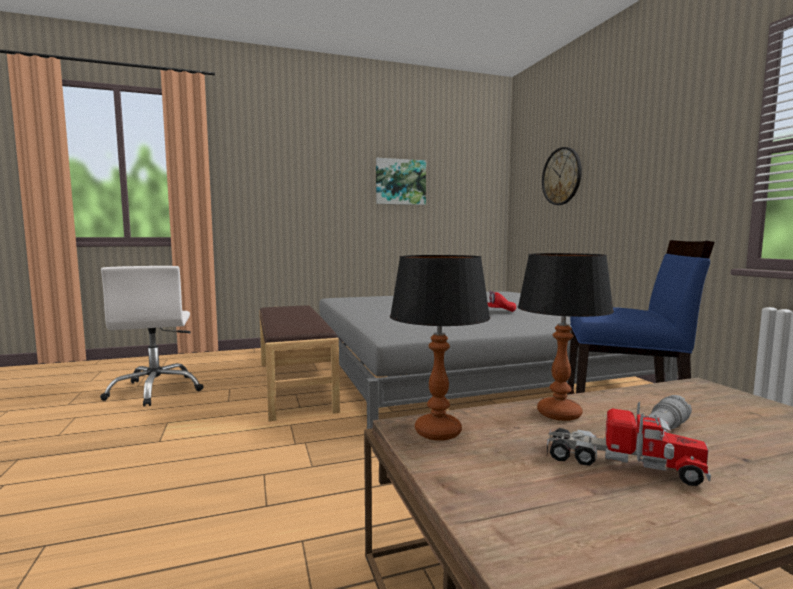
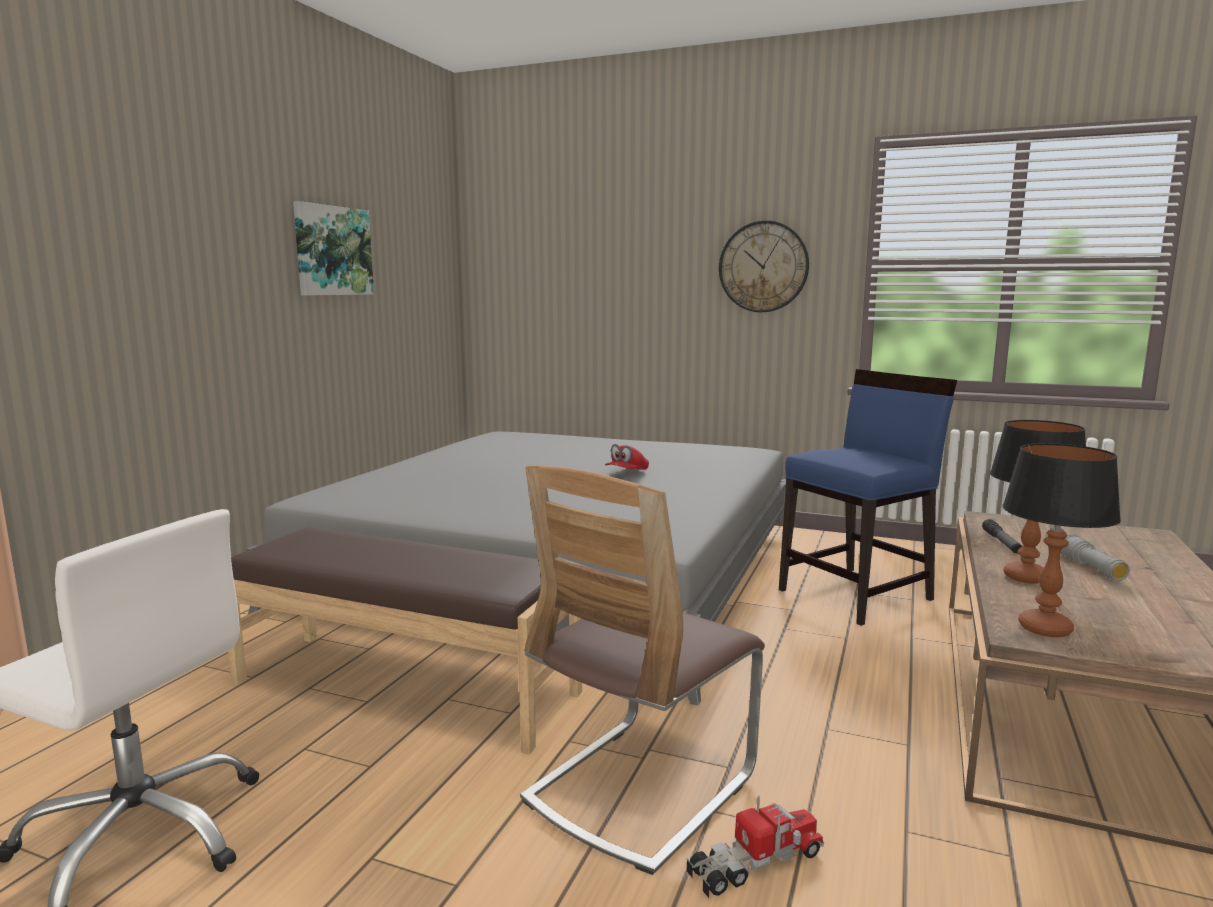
camera: 50 degrees left, 5 degrees up
(266, 451) = (641, 787): none -> chair
(561, 176) = (584, 257): wall clock -> wall clock (763, 267)
(620, 464) = (1144, 598): toy truck -> toy truck (755, 863)
(637, 397) = (1001, 543): none -> flashlight

